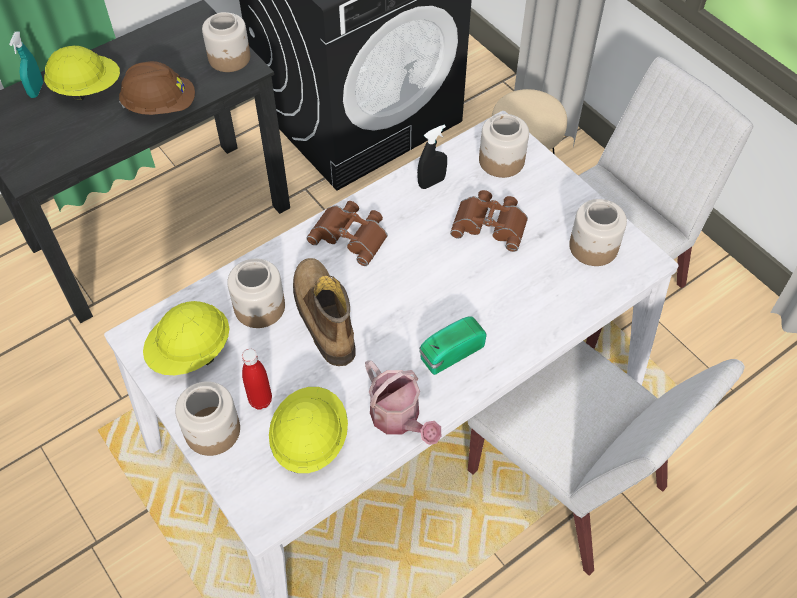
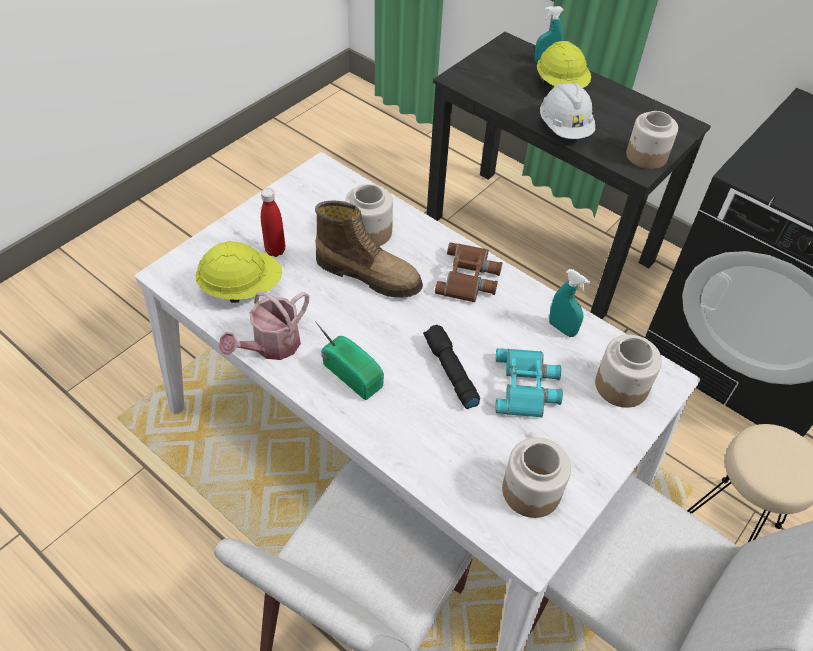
camera: 75 degrees right, 5 degrees down
(160, 105) = (564, 128): brown hard hat -> white hard hat
(191, 352) = (314, 201): yellow hard hat -> none
(213, 430) = (243, 229): jar -> none
(322, 317) = (369, 274): boot -> boot turned 60 degrees clockwise
(431, 182) = (562, 328): black spray bottle -> turquoise spray bottle
(462, 275) = (449, 371): none -> black flashlight
(491, 223) = (527, 387): brown binoculars -> turquoise binoculars

